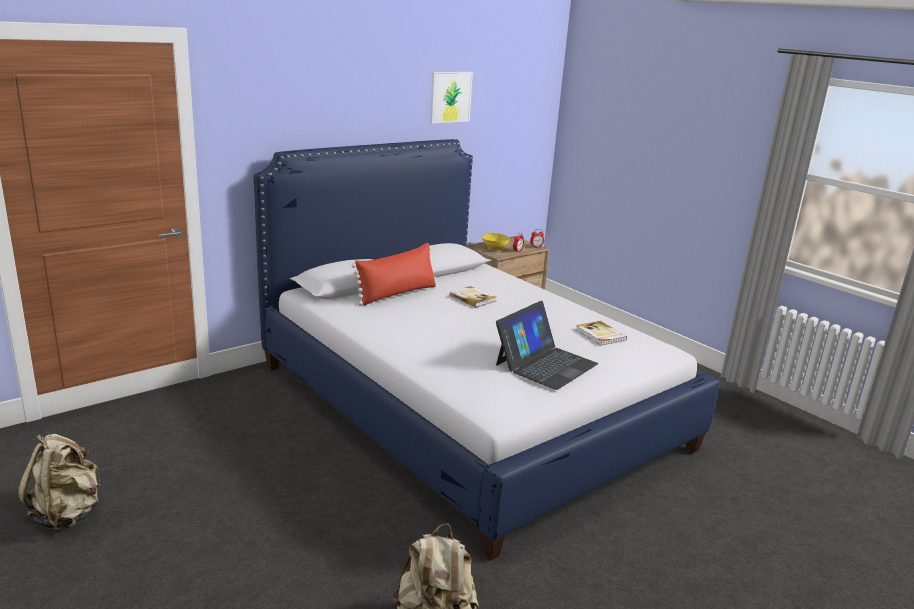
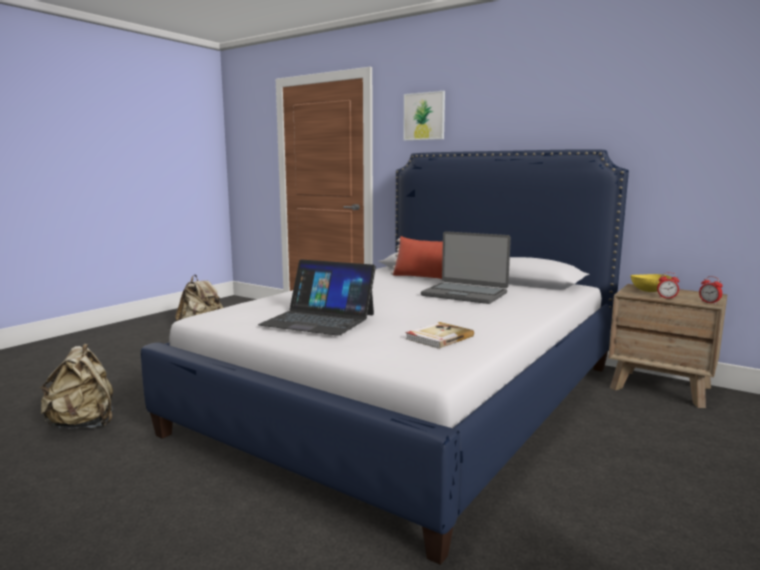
camera: 75 degrees right, 10 degrees down
(450, 97) = (611, 103): picture -> picture (424, 116)
(473, 298) = (465, 294): book -> laptop

